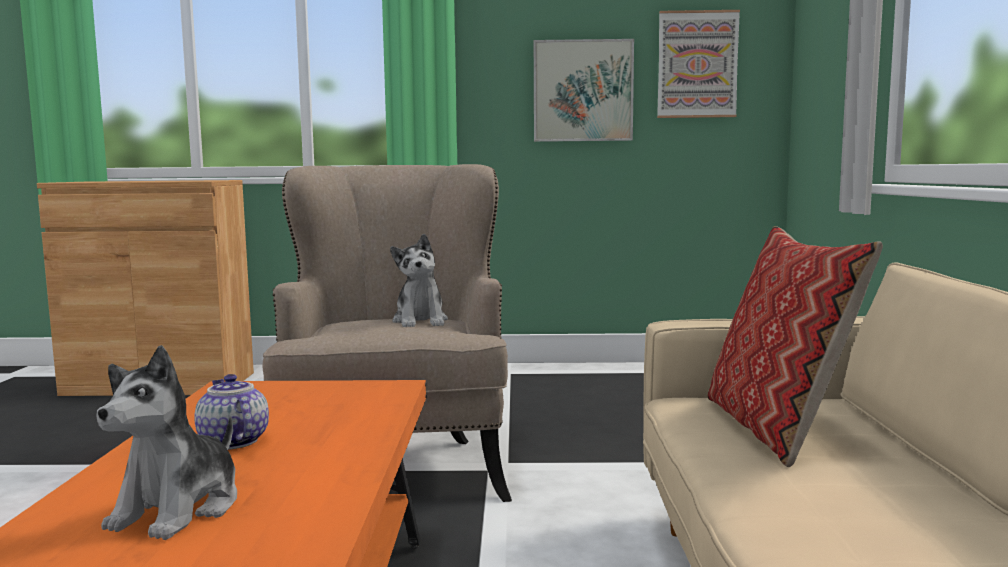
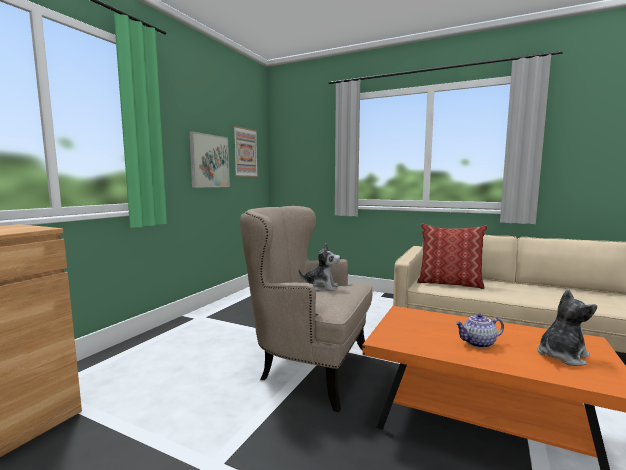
camera: 65 degrees left, 0 degrees up
(179, 509) = (561, 356): plush toy -> plush toy turned 75 degrees counterclockwise

